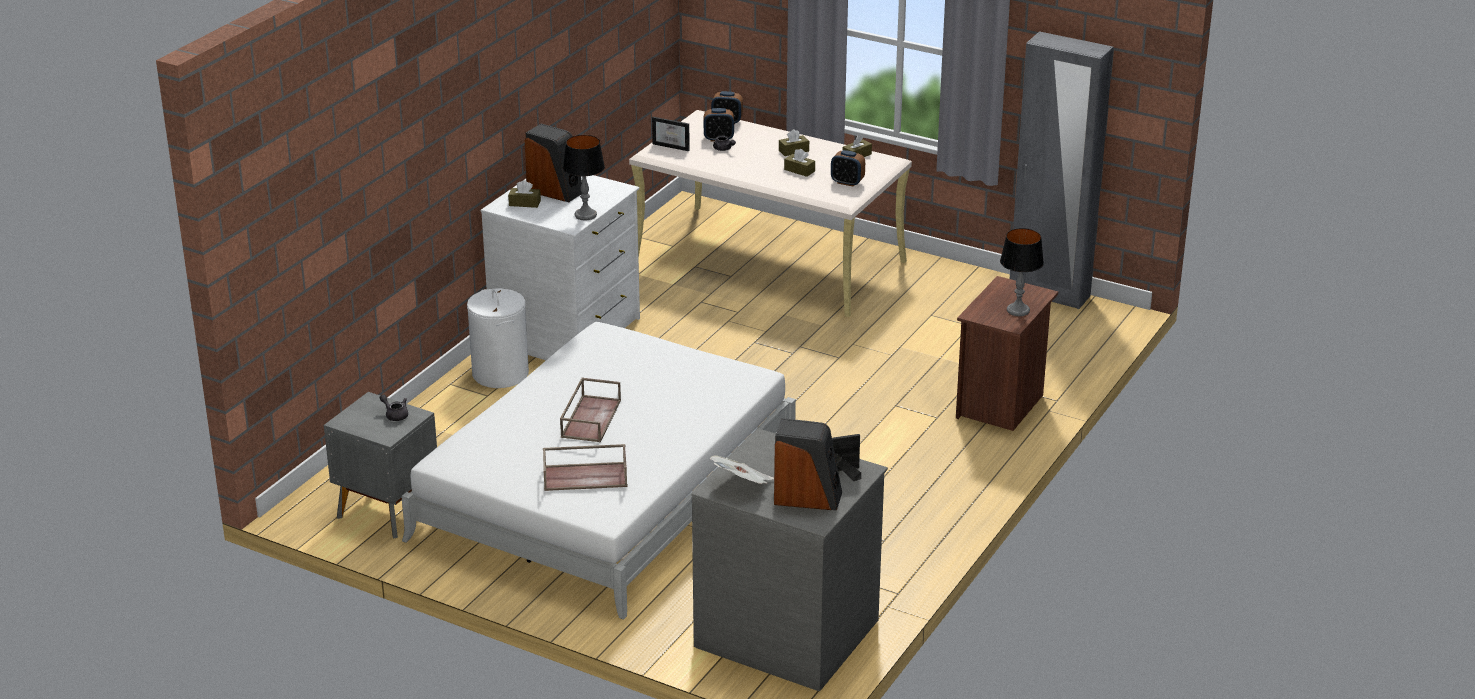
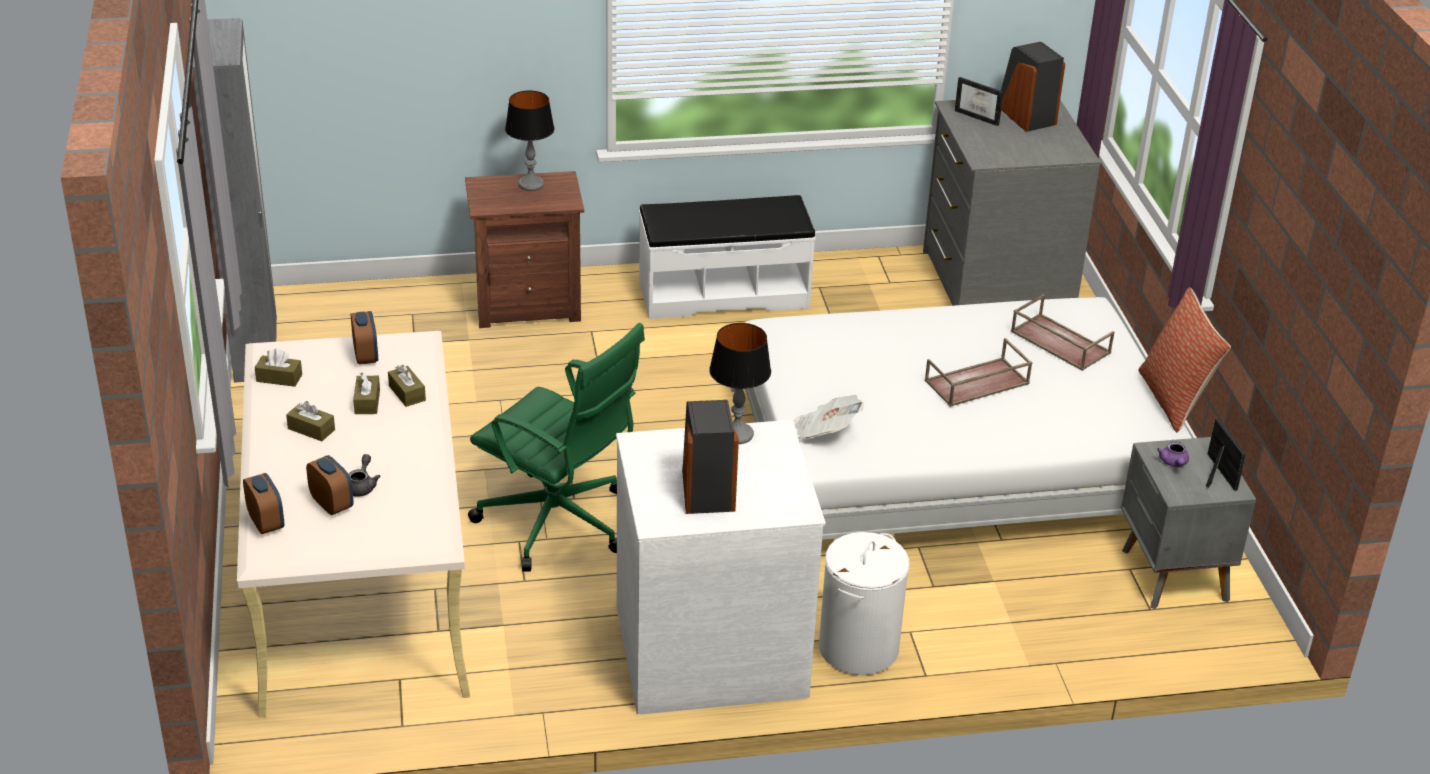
camera: 130 degrees left, 5 degrees up
(395, 415) = (1173, 463): grey teapot -> purple teapot
(462, 486) = (1174, 399): none -> pillow
(524, 203) = (766, 495): brown tissue box -> brown tissue box (407, 393)
(673, 146) = (394, 533): picture frame -> picture frame (1216, 472)
(737, 329) = (558, 524): none -> green office chair
(742, 484) = (1054, 145): newspaper -> newspaper (825, 431)
(925, 492) = (723, 293): none -> white bench

